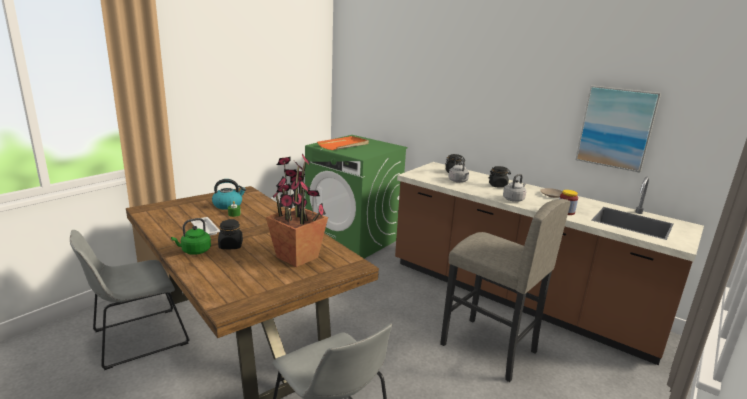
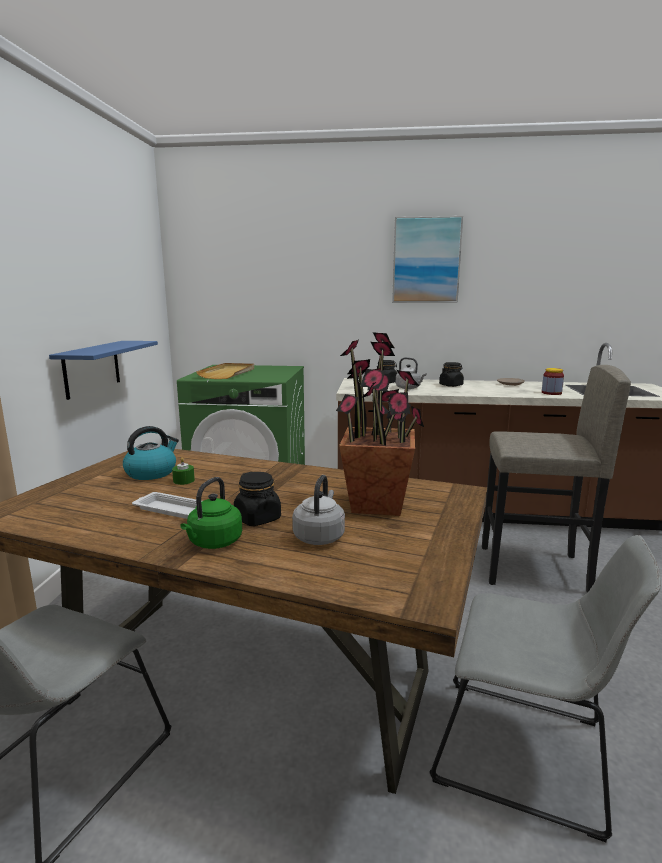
camera: 30 degrees left, 5 degrees down
(250, 132) = (92, 368): none -> blue shelf
(344, 145) = (228, 373): orange tray -> beige tray
(514, 199) = (490, 392): grey kettle -> grey kettle (319, 536)
(616, 128) = (556, 300): picture -> picture (426, 260)

